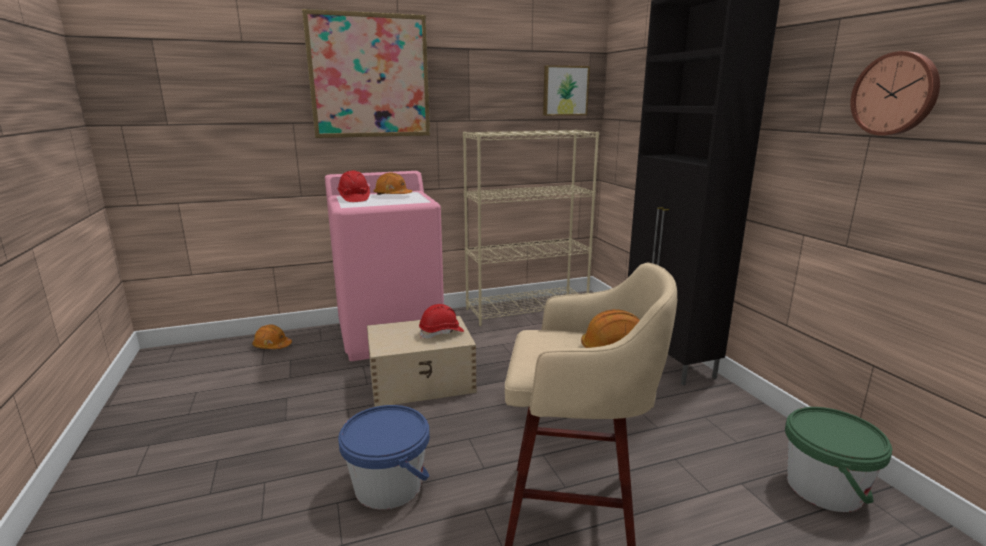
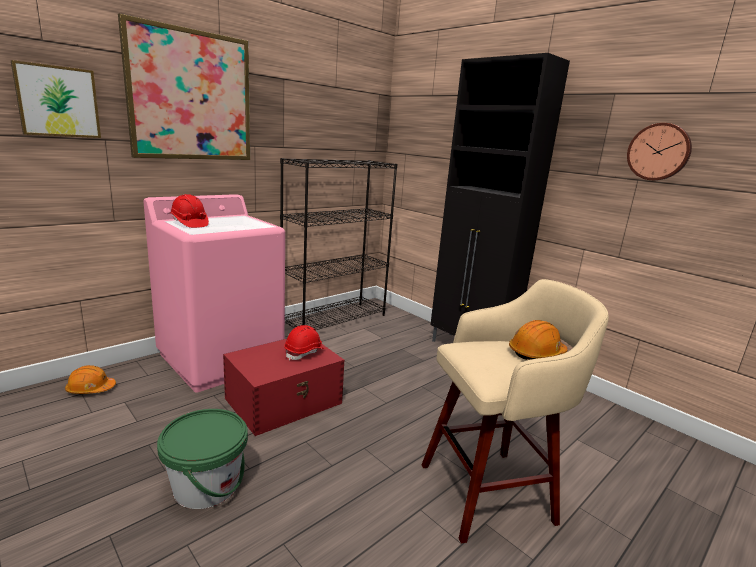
camera: 25 degrees left, 0 degrees up
(388, 485) = (322, 512): blue bucket -> none
(392, 195) = (225, 220): orange hard hat -> none
(422, 381) = (285, 401): beige storage box -> red storage box
(527, 309) = (334, 319): beige bookcase -> black bookcase
(565, 91) = (360, 125): picture -> picture (58, 101)
(824, 488) = (622, 430): green bucket -> green bucket (207, 485)

